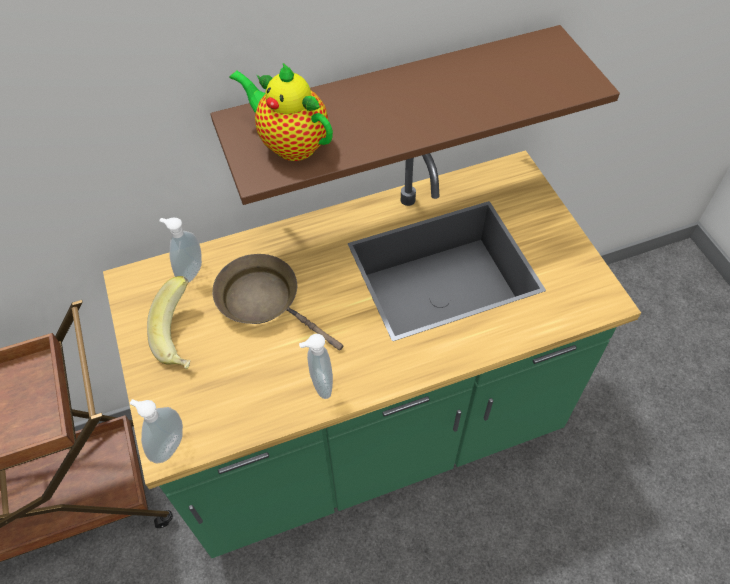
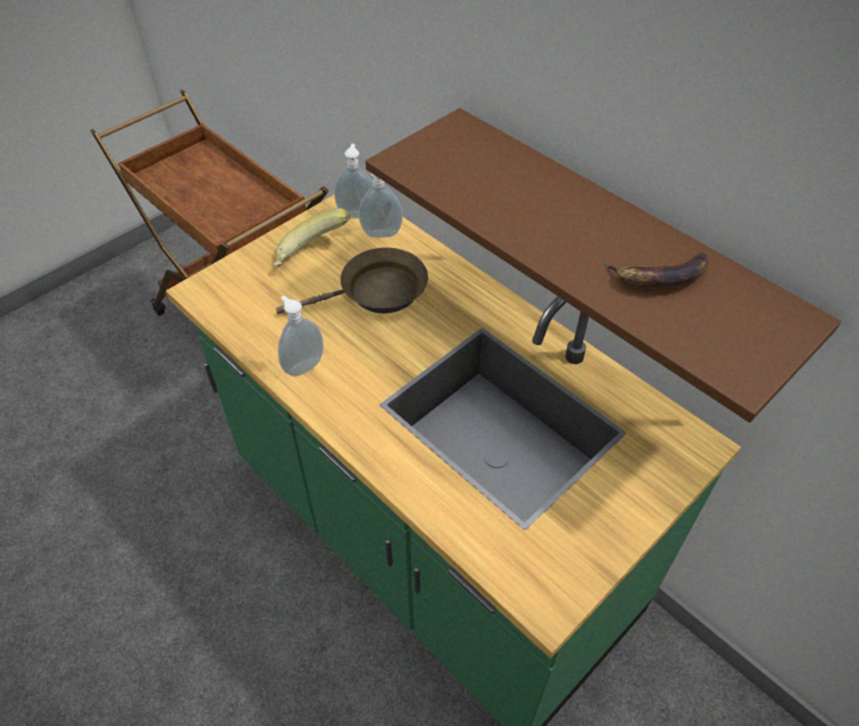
camera: 65 degrees right, 5 degrees down
(167, 446) = (203, 289): soap dispenser -> soap dispenser (357, 213)
(264, 301) = (376, 293): brown frying pan -> brown frying pan turned 60 degrees clockwise
(290, 144) = (452, 166): teapot -> none
(485, 81) = (660, 277): none -> banana

